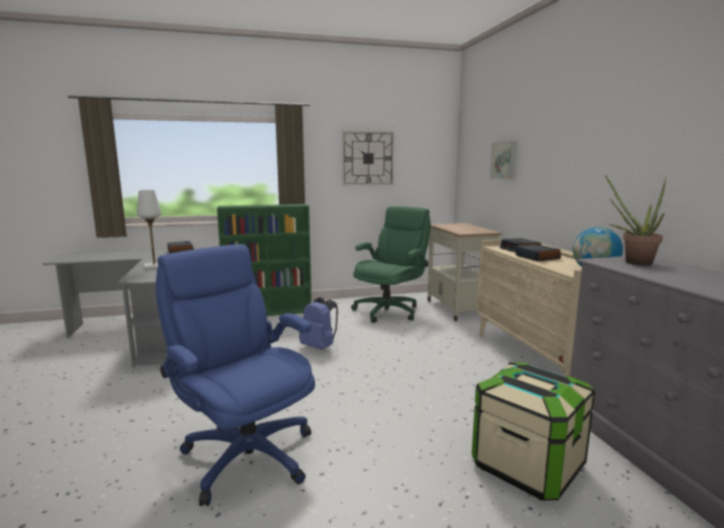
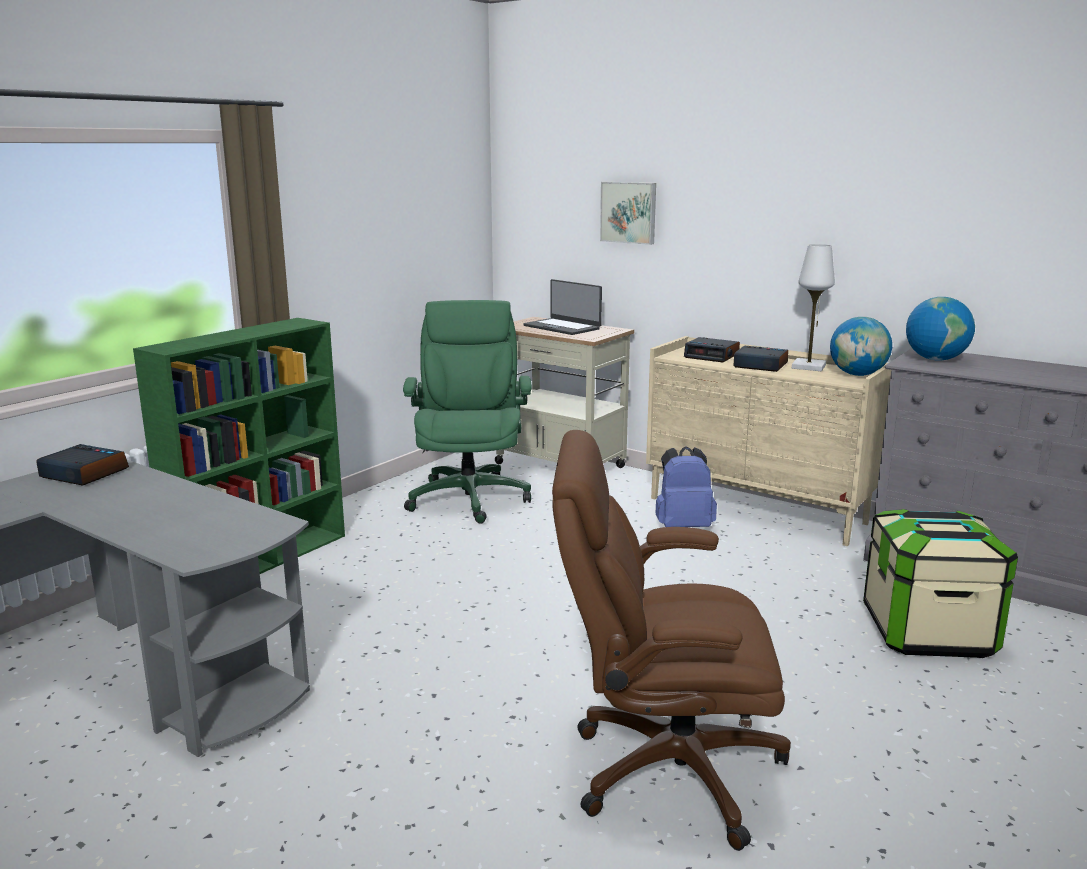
camera: 40 degrees left, 5 degrees up
(154, 267) = (152, 521): white table lamp -> white table lamp (809, 367)
(244, 451) = (661, 768): blue office chair -> brown office chair
(319, 347) = (474, 589): blue backpack -> blue backpack (683, 526)
(368, 158) = (372, 210): wall clock -> none
(464, 227) = (562, 327): none -> laptop
(632, 262) = (935, 359): potted plant -> globe

